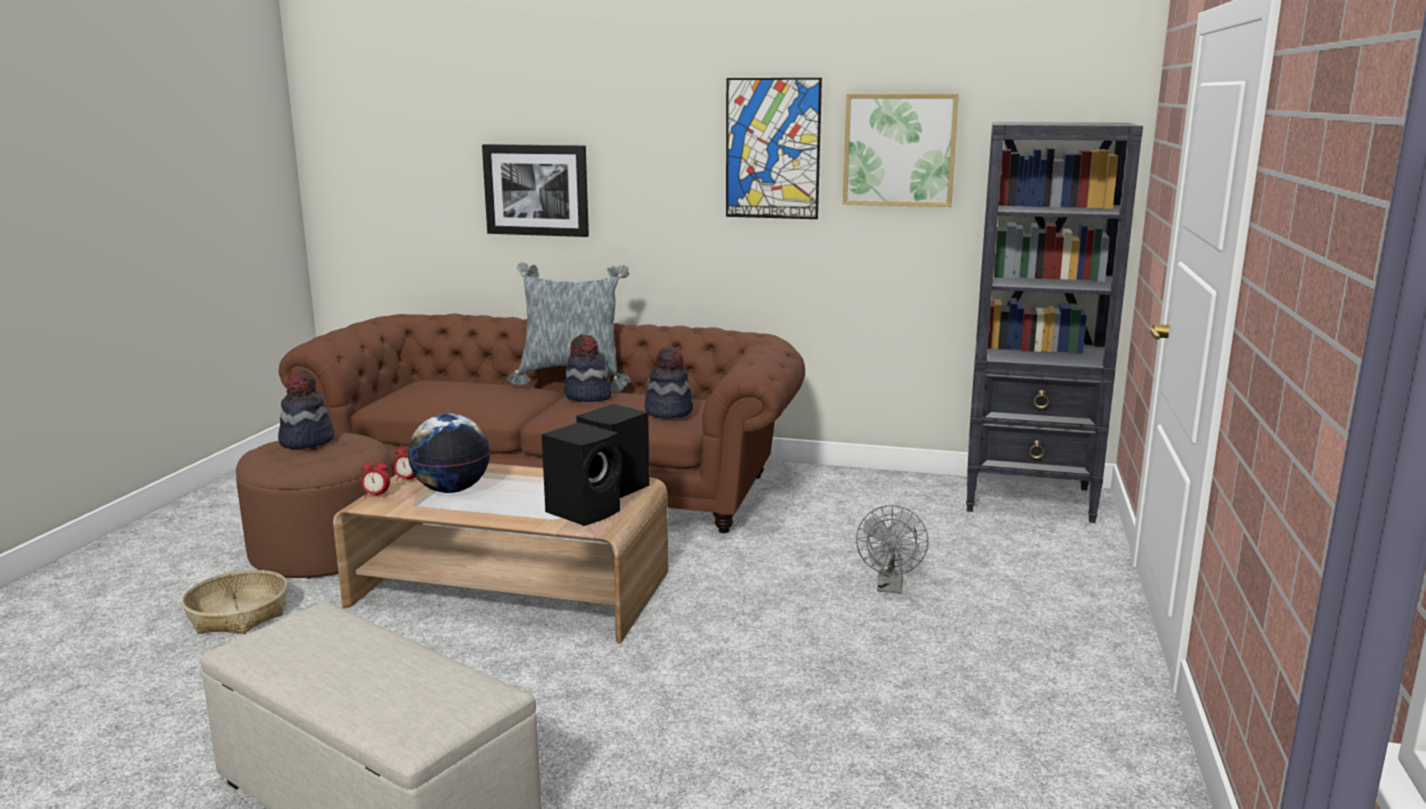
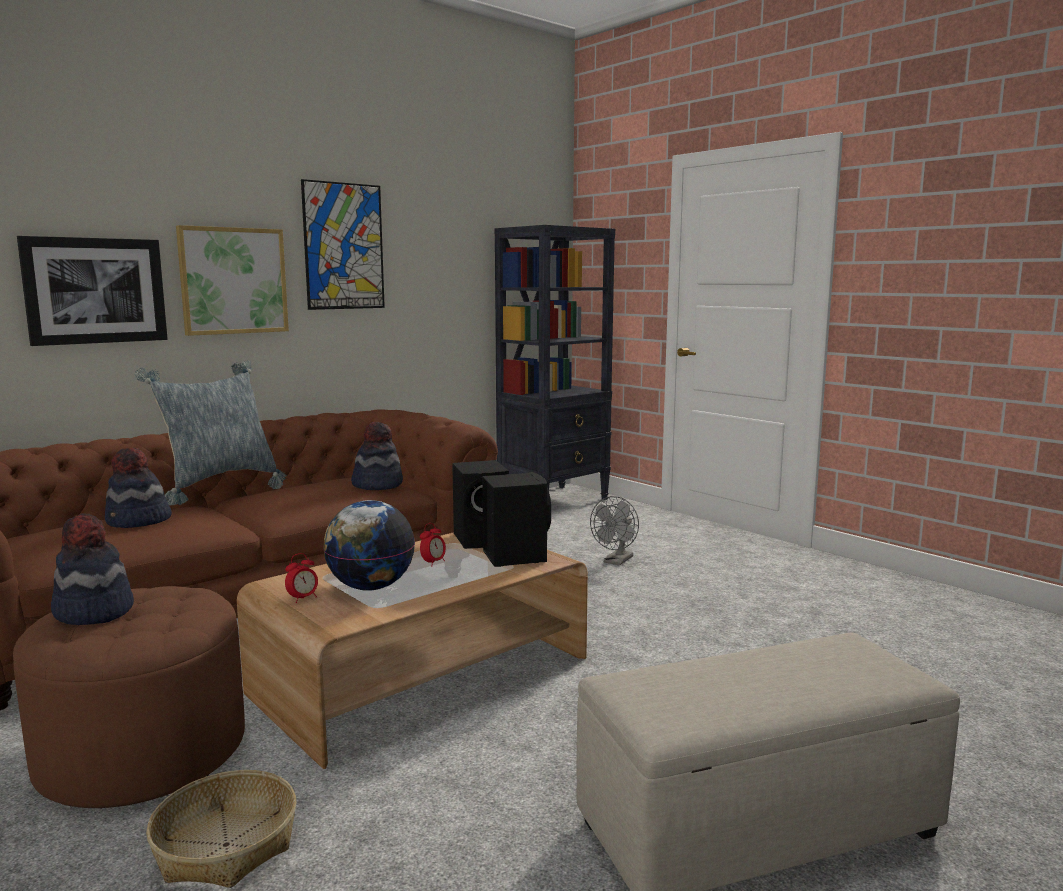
camera: 55 degrees left, 5 degrees down
(376, 495) = (320, 618): alarm clock -> alarm clock (433, 563)
(587, 397) = (277, 495): hat -> hat (138, 521)
(890, 587) = (616, 561): grey fan -> grey fan turned 75 degrees clockwise
(899, 150) = (437, 248): picture -> picture (233, 281)

